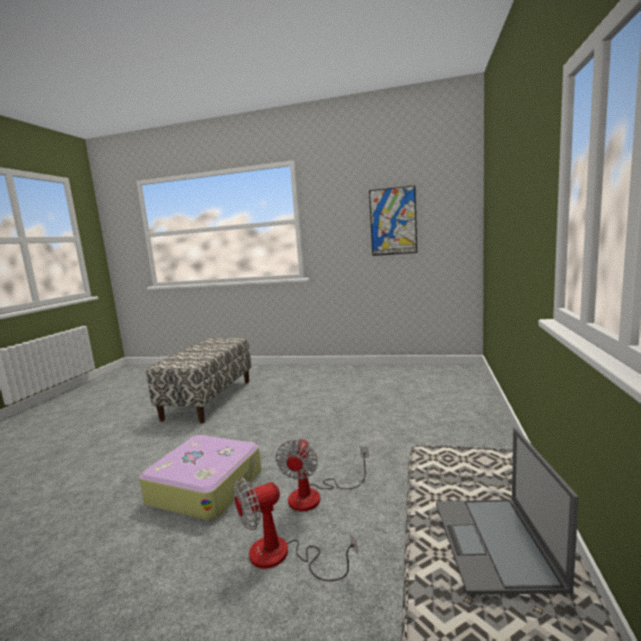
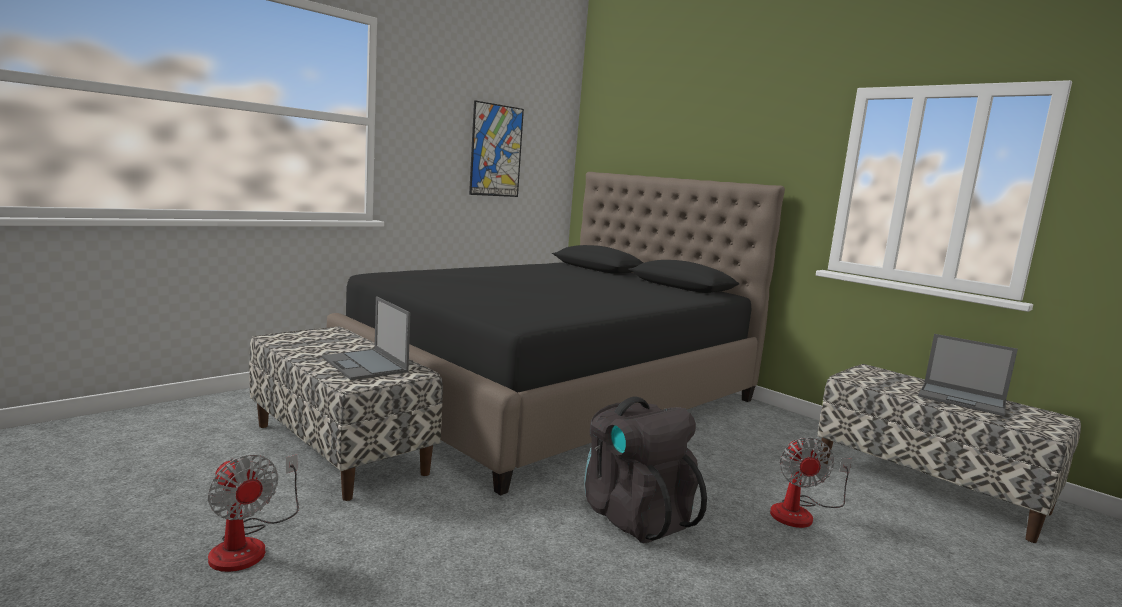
camera: 60 degrees left, 0 degrees up
(191, 357) = (365, 365): none -> laptop
(206, 487) = (634, 515): suitcase -> black backpack
(315, 496) = (719, 472): fan -> fan (248, 544)
(359, 403) = (552, 394): none -> black bed

